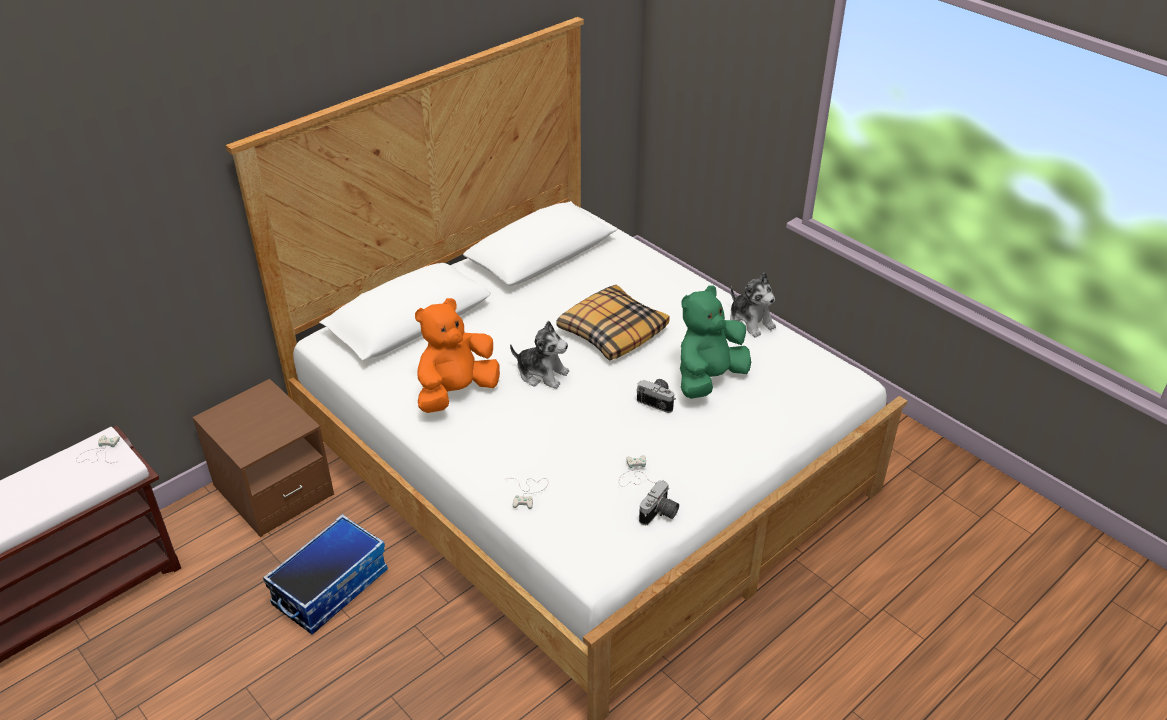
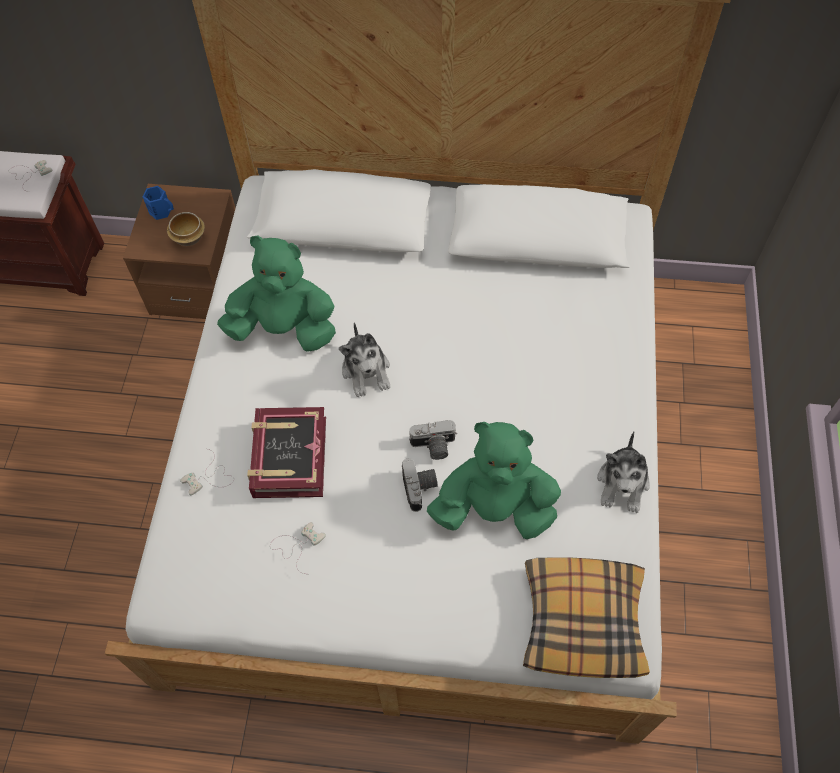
camera: 50 degrees right, 20 degrees up
(230, 423) = (161, 211): none -> blue mug
(278, 423) = (188, 237): none -> bowl
(330, 587) = (142, 398): storage box -> none
(456, 392) = (284, 328): orange plush toy -> green plush toy
(563, 442) = (289, 457): none -> book
(612, 331) = (481, 378): pillow -> pillow (582, 620)
(659, 514) = (267, 602): camera -> camera (433, 447)

